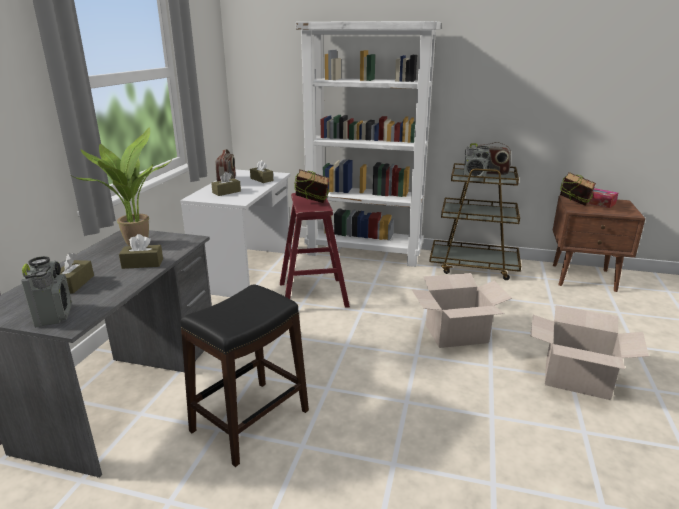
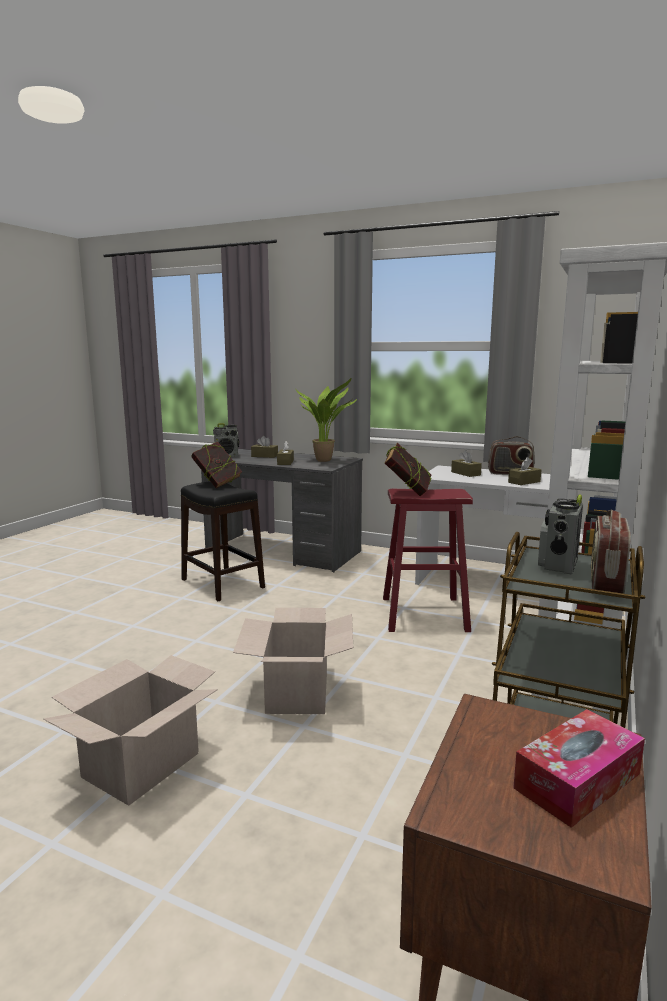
camera: 100 degrees right, 10 degrees down
(573, 207) = (512, 718): book -> book (217, 485)

